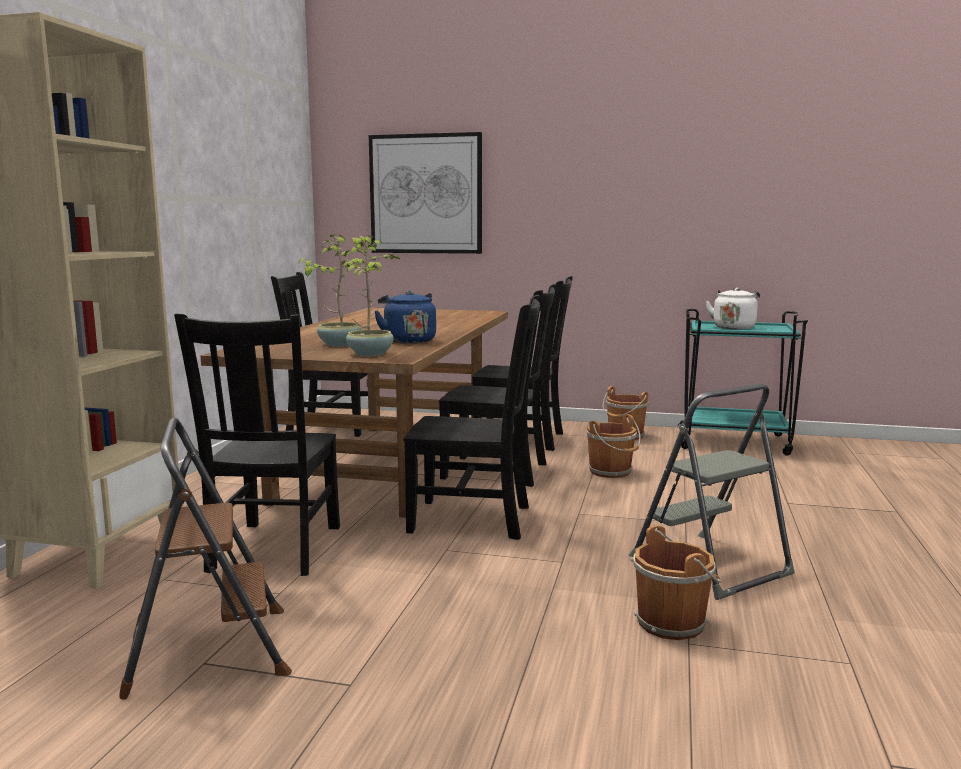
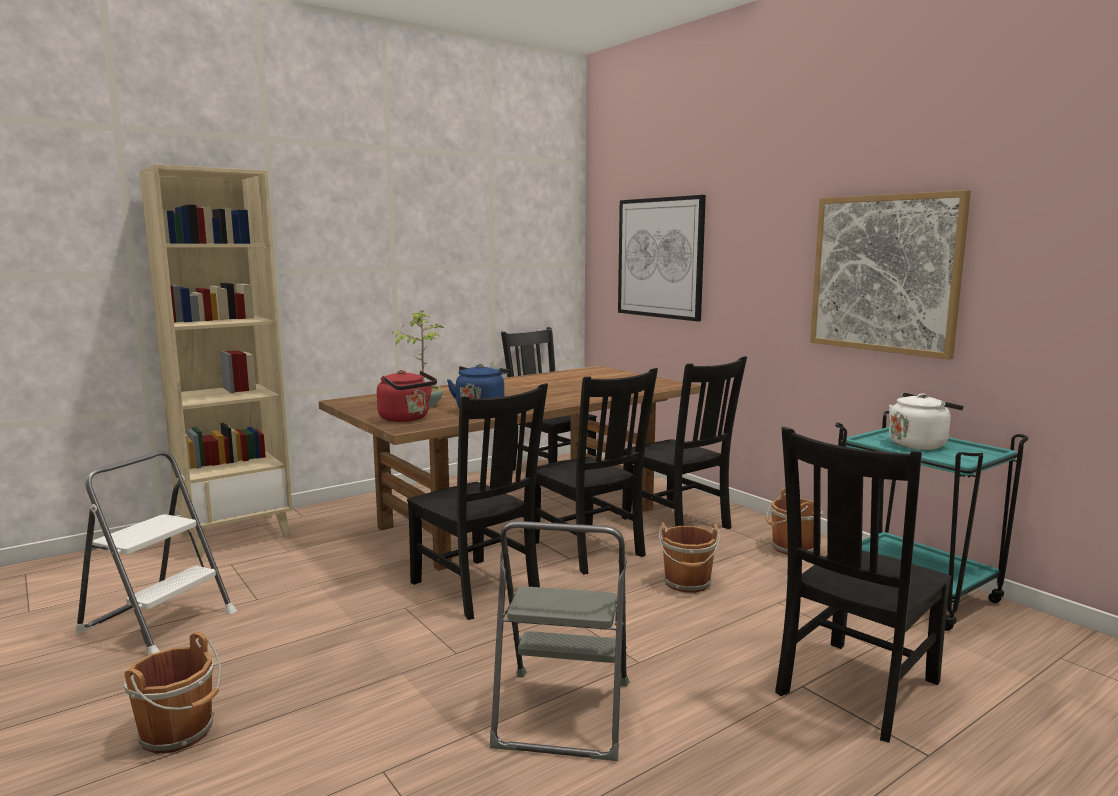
camera: 40 degrees right, 0 degrees up
(201, 650) = (154, 620): brown step ladder -> white step ladder
(274, 550) = (315, 565): black chair -> black chair (855, 689)
(370, 353) = (406, 419): potted plant -> red kettle
(672, 200) = (884, 273): none -> picture
(673, 622) = (413, 747): brown bucket -> brown bucket (179, 733)

